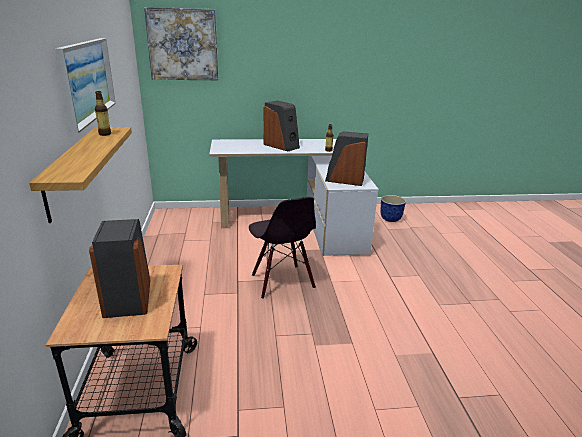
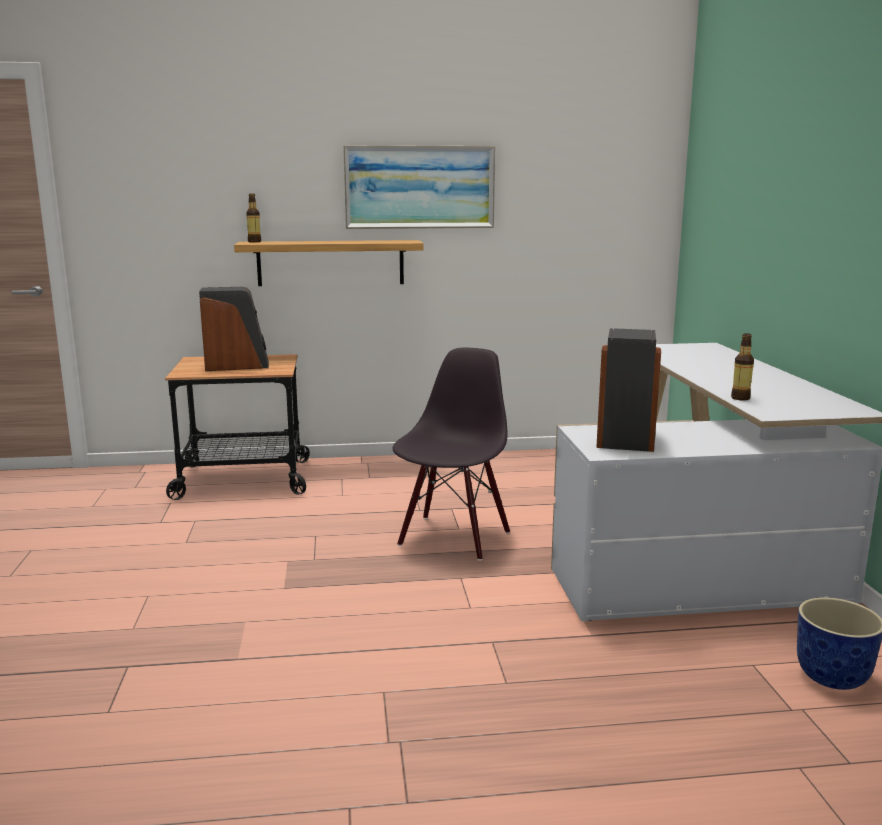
camera: 90 degrees right, 10 degrees down
(105, 134) = (386, 241): bottle -> bottle (254, 242)
(183, 44) = (716, 167): picture -> none
(281, 146) = (728, 372): speaker -> none
(282, 282) = (453, 538): black chair -> black chair turned 135 degrees clockwise

